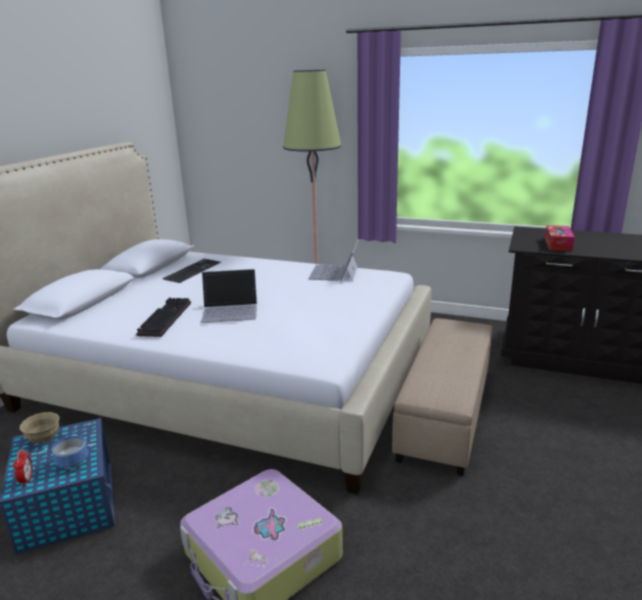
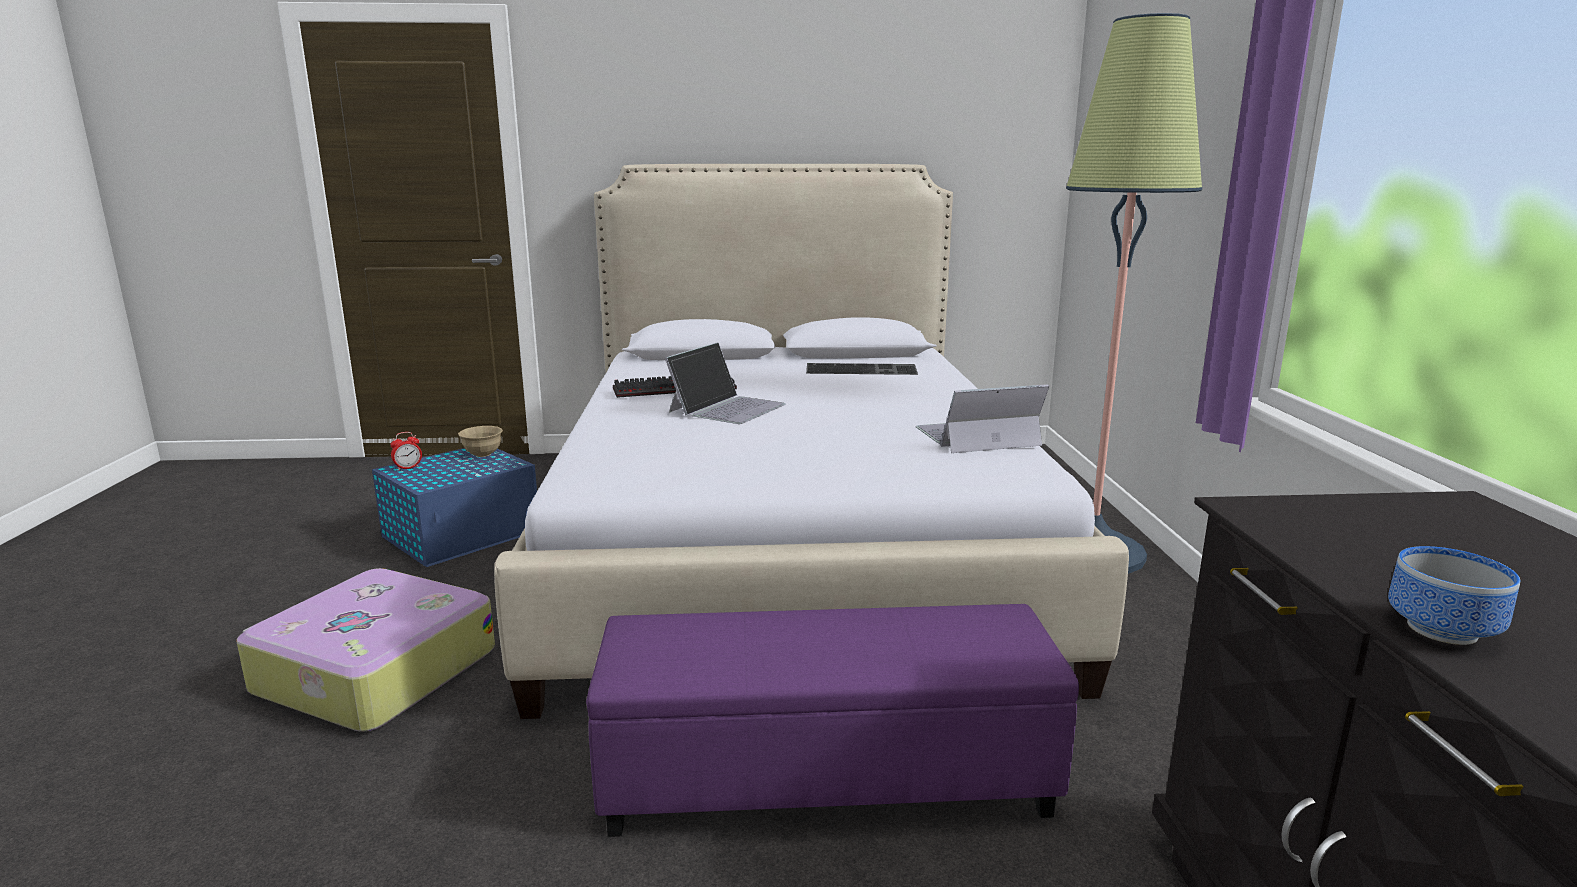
camera: 65 degrees right, 5 degrees down
(72, 463) = (438, 477): bowl -> bowl (1440, 631)
(230, 310) = (727, 407): laptop -> laptop turned 120 degrees counterclockwise
(444, 414) = (826, 775): beige ottoman -> purple ottoman
(558, 244) = (1393, 553): tissue box -> none

